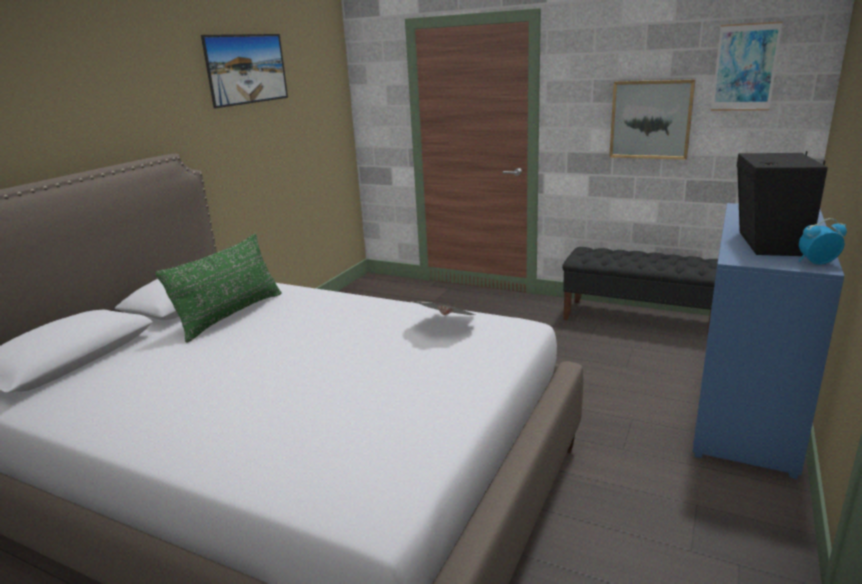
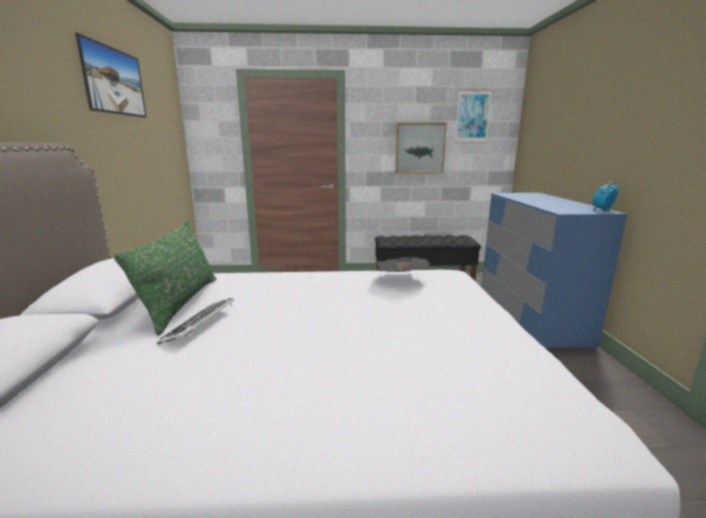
camera: 30 degrees left, 5 degrees down
(221, 340) = (200, 325): none -> keyboard
(768, 244) = (558, 205): black speaker -> none

